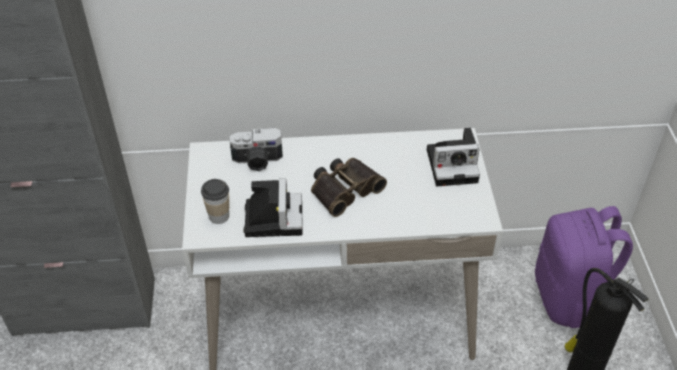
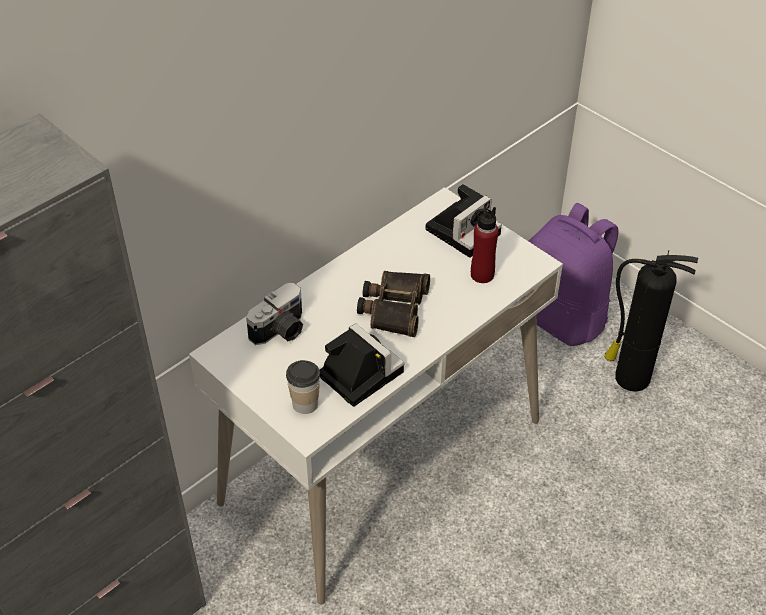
camera: 40 degrees left, 0 degrees up
(431, 203) = (482, 275): none -> red bottle

